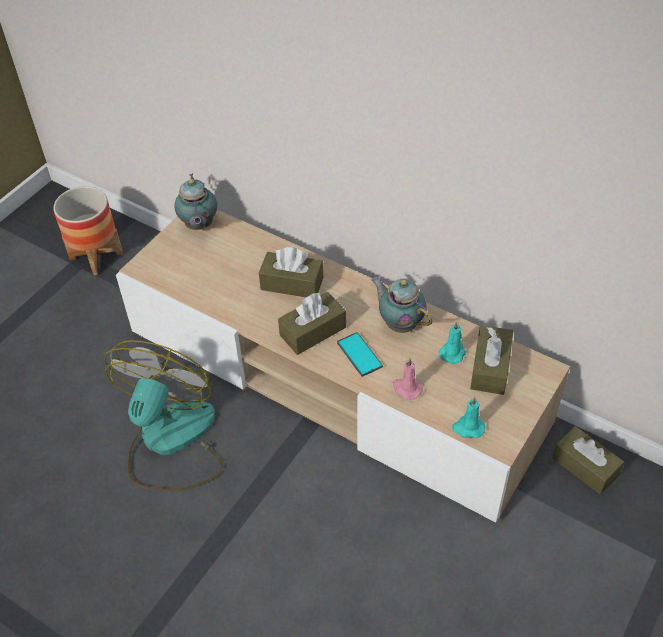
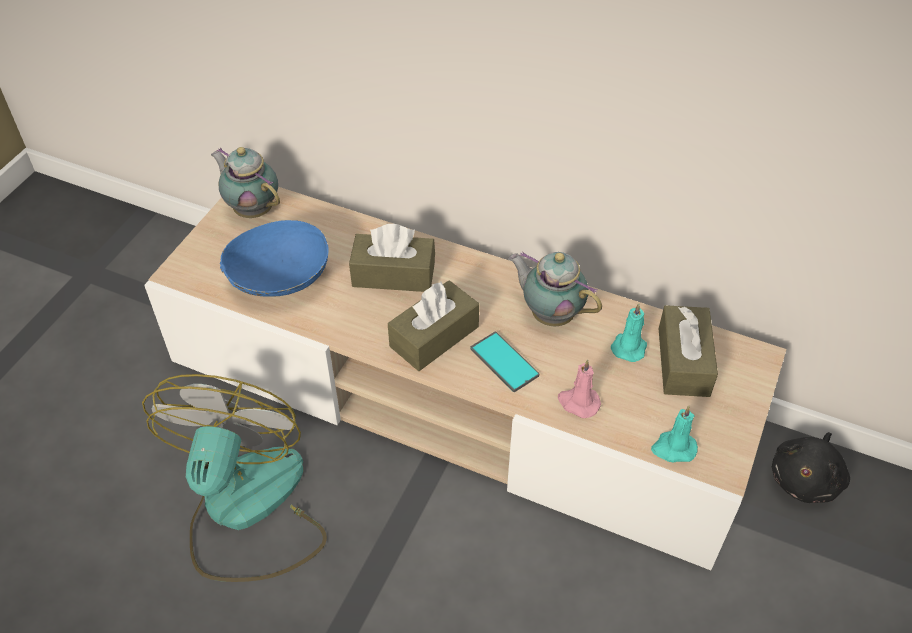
camera: 10 degrees left, 0 degrees up
(96, 256) = (109, 264): planter -> none
(199, 226) = (252, 209): teapot -> teapot turned 150 degrees clockwise
(210, 281) = (280, 282): none -> blue bowl
(585, 466) = (806, 479): brown tissue box -> black plush toy

